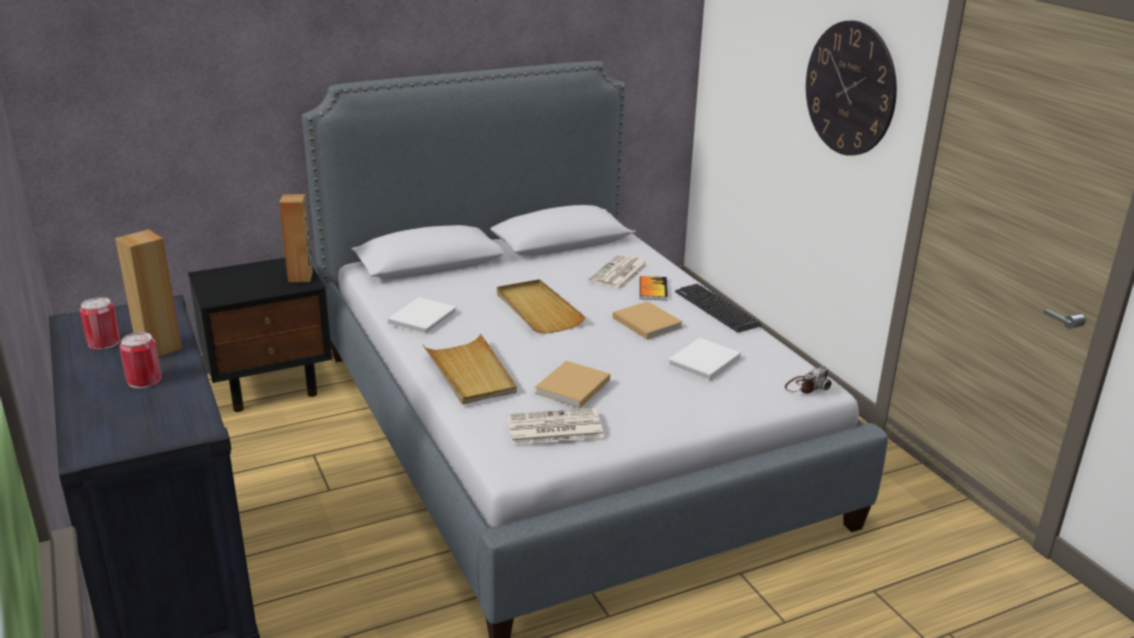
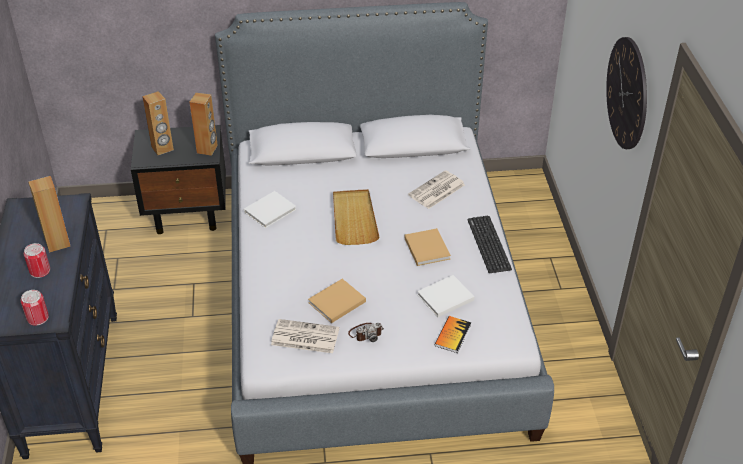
camera: 20 degrees right, 15 degrees up
(104, 342) = (29, 230): can -> can (37, 318)
(237, 284) = (162, 148): none -> brown speaker
(470, 373) = (275, 273): beige tray -> none
(653, 289) = (452, 213): book -> book (452, 335)
(806, 386) = (505, 338): camera -> camera (366, 333)

